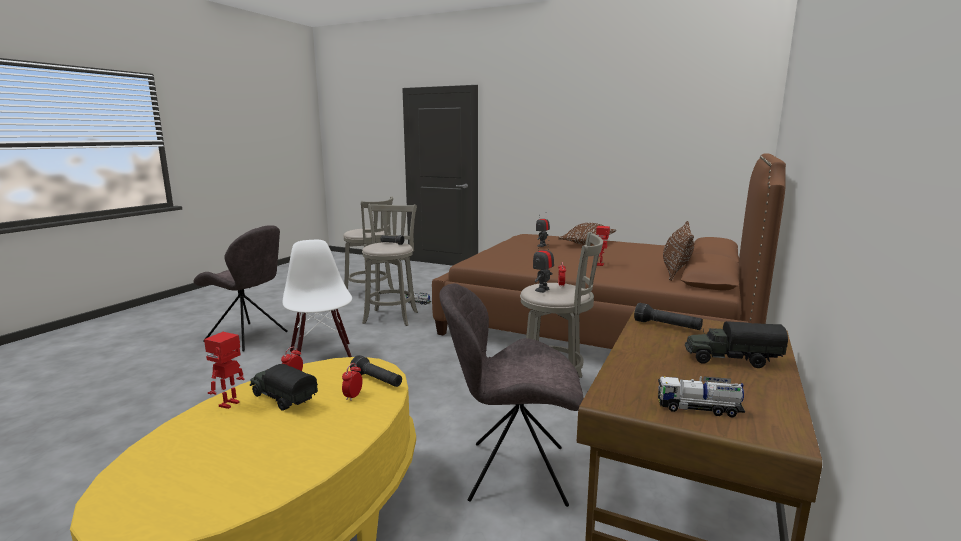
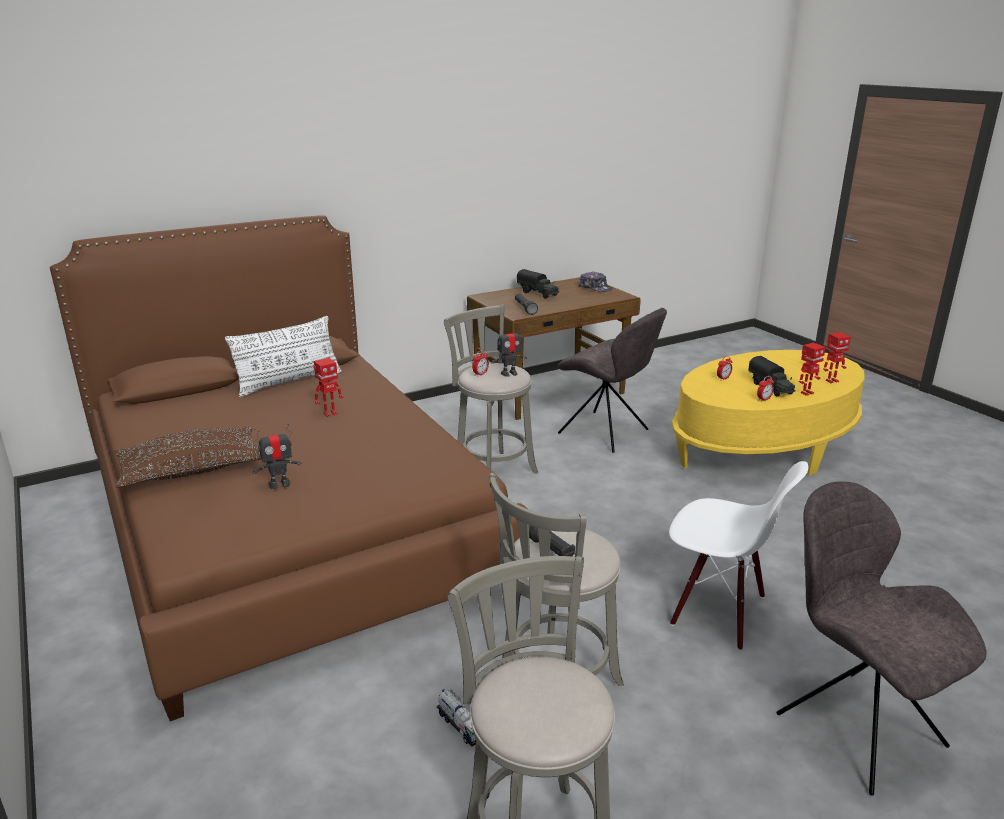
camera: 145 degrees left, 10 degrees up
(174, 443) = (831, 381): none -> toy robot
(322, 355) = (718, 611): white chair -> white chair turned 75 degrees counterclockwise
(377, 380) = (703, 383): black flashlight -> none
(676, 271) = (289, 382): brown pillow -> white pillow
(698, 409) = (595, 288): toy truck -> cap

